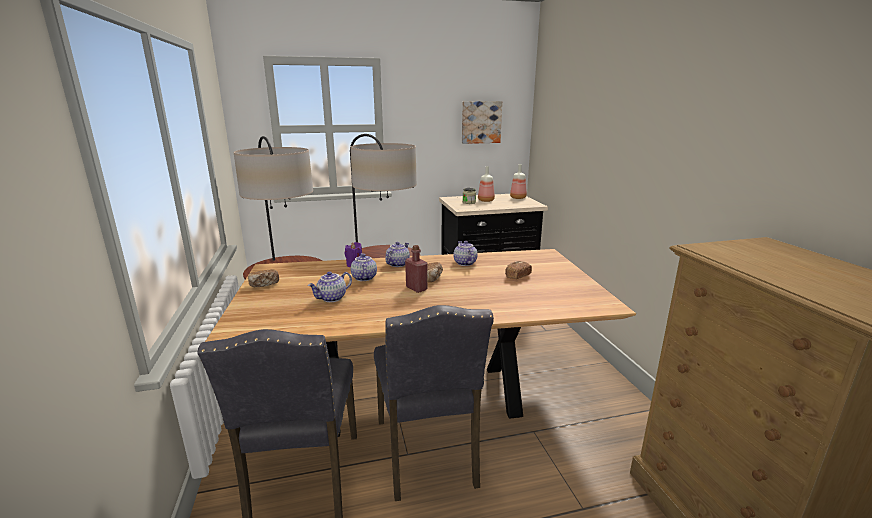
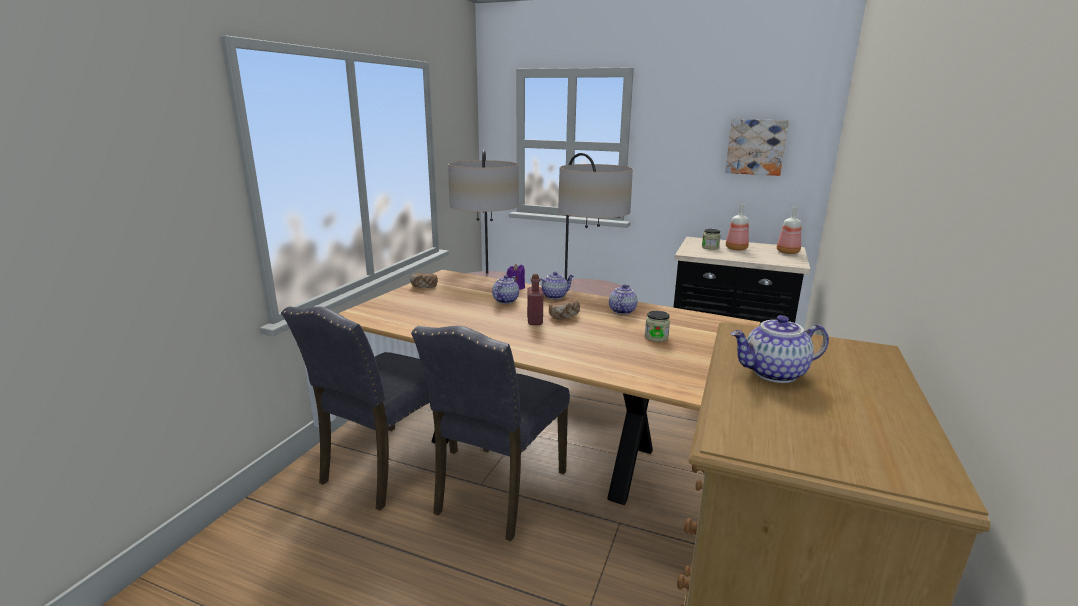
camera: 35 degrees right, 0 degrees up
(332, 298) = (454, 310): teapot -> teapot (774, 374)
(517, 276) = (656, 337): bread -> jar

